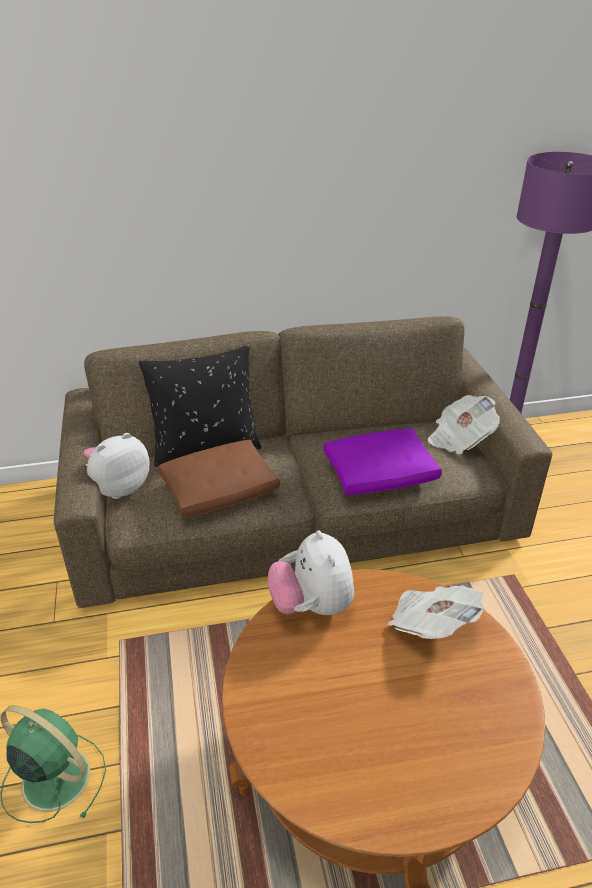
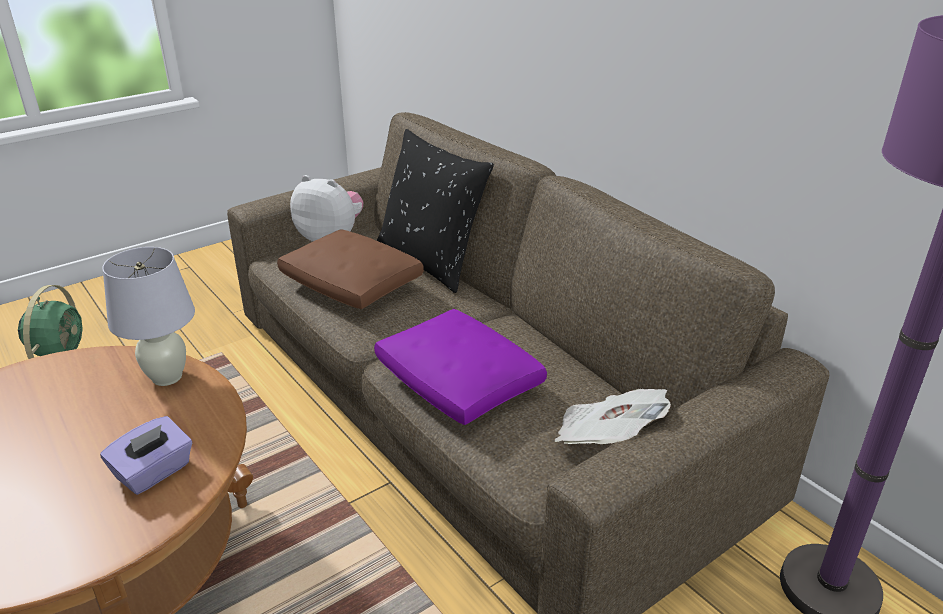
camera: 65 degrees right, 5 degrees down
(312, 605) = (167, 377): plush toy -> white table lamp
(431, 624) = (154, 472): newspaper -> purple tissue box

